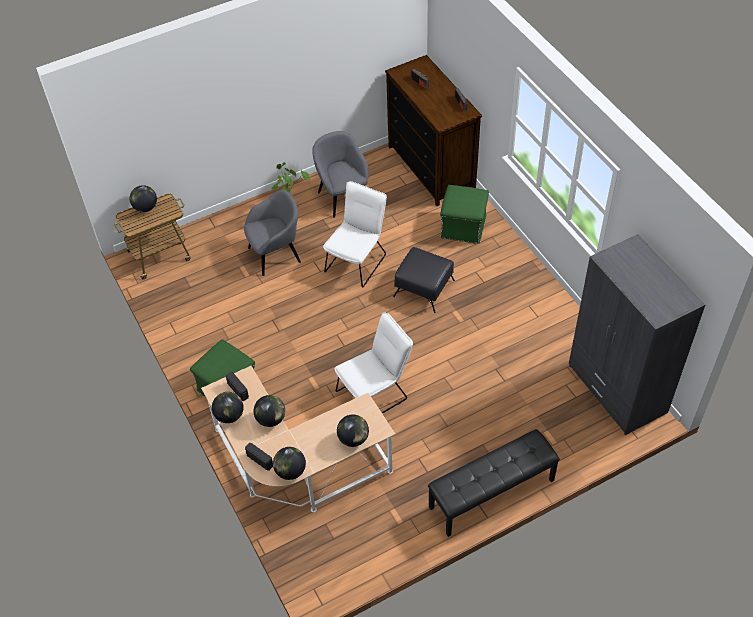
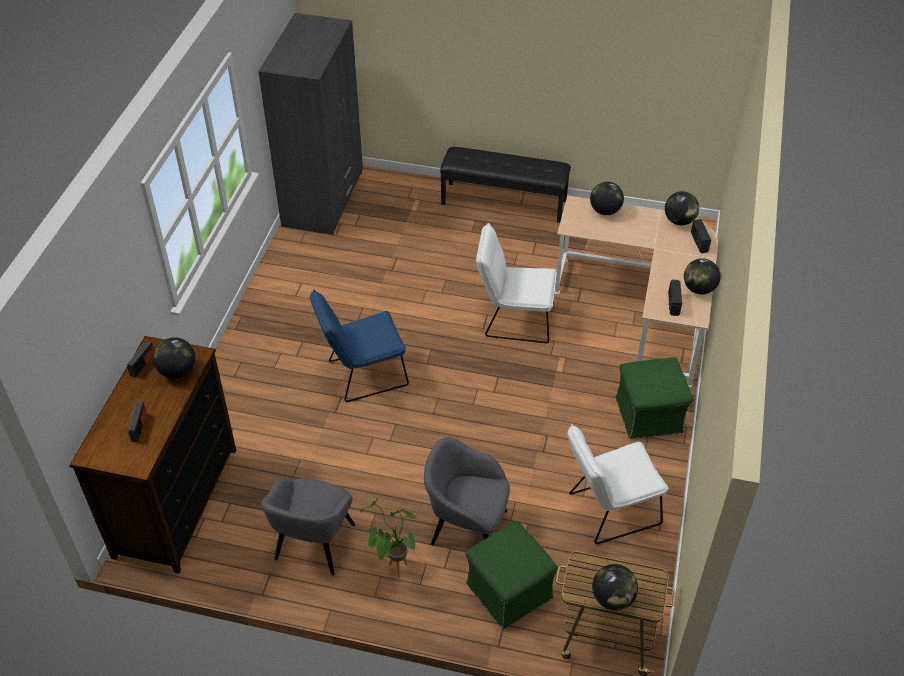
camera: 140 degrees left, 5 degrees down
(271, 419) = (663, 264): globe -> globe (178, 371)
(358, 260) = (389, 451): white chair -> white chair (608, 510)
(424, 288) = (362, 375): black ottoman -> blue chair
(463, 227) = (243, 406): green ottoman -> green ottoman (508, 590)

